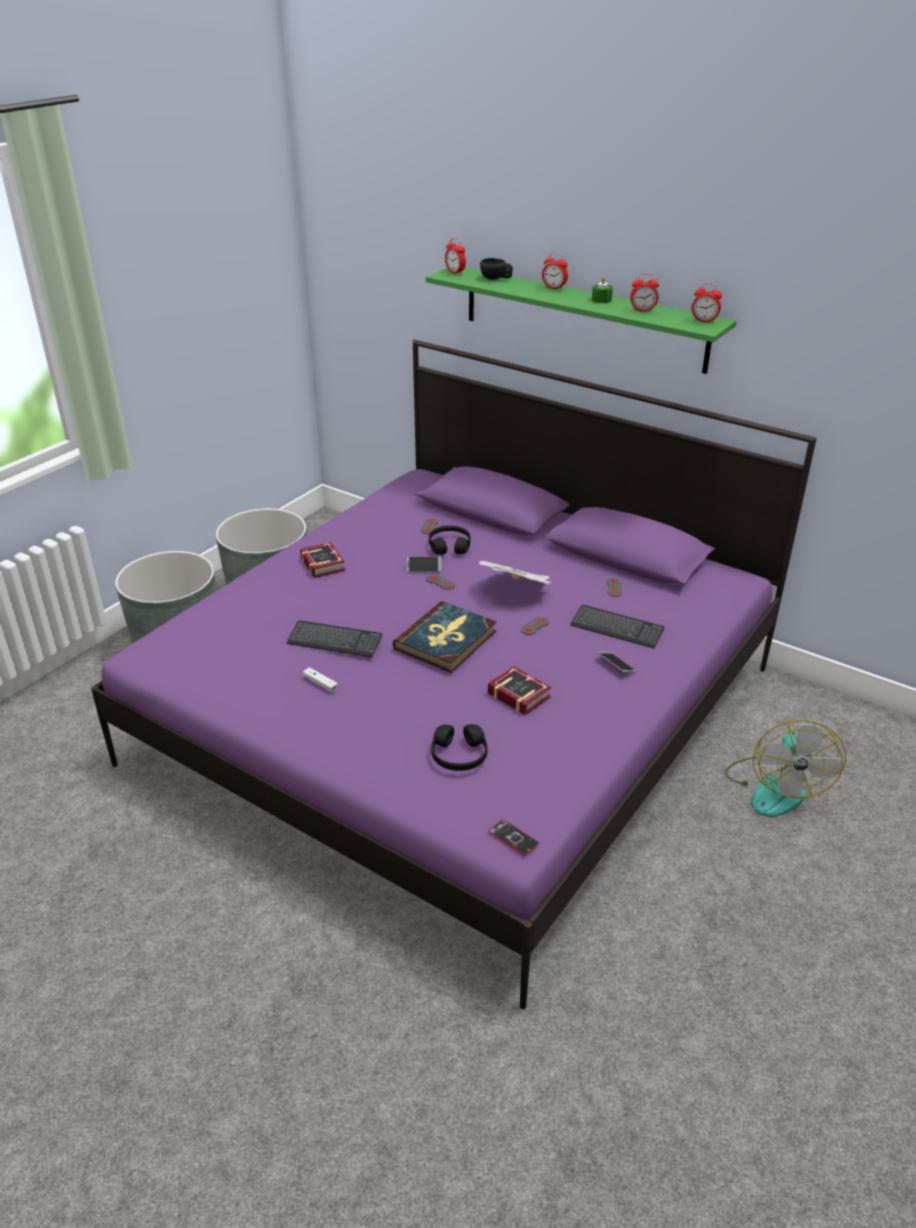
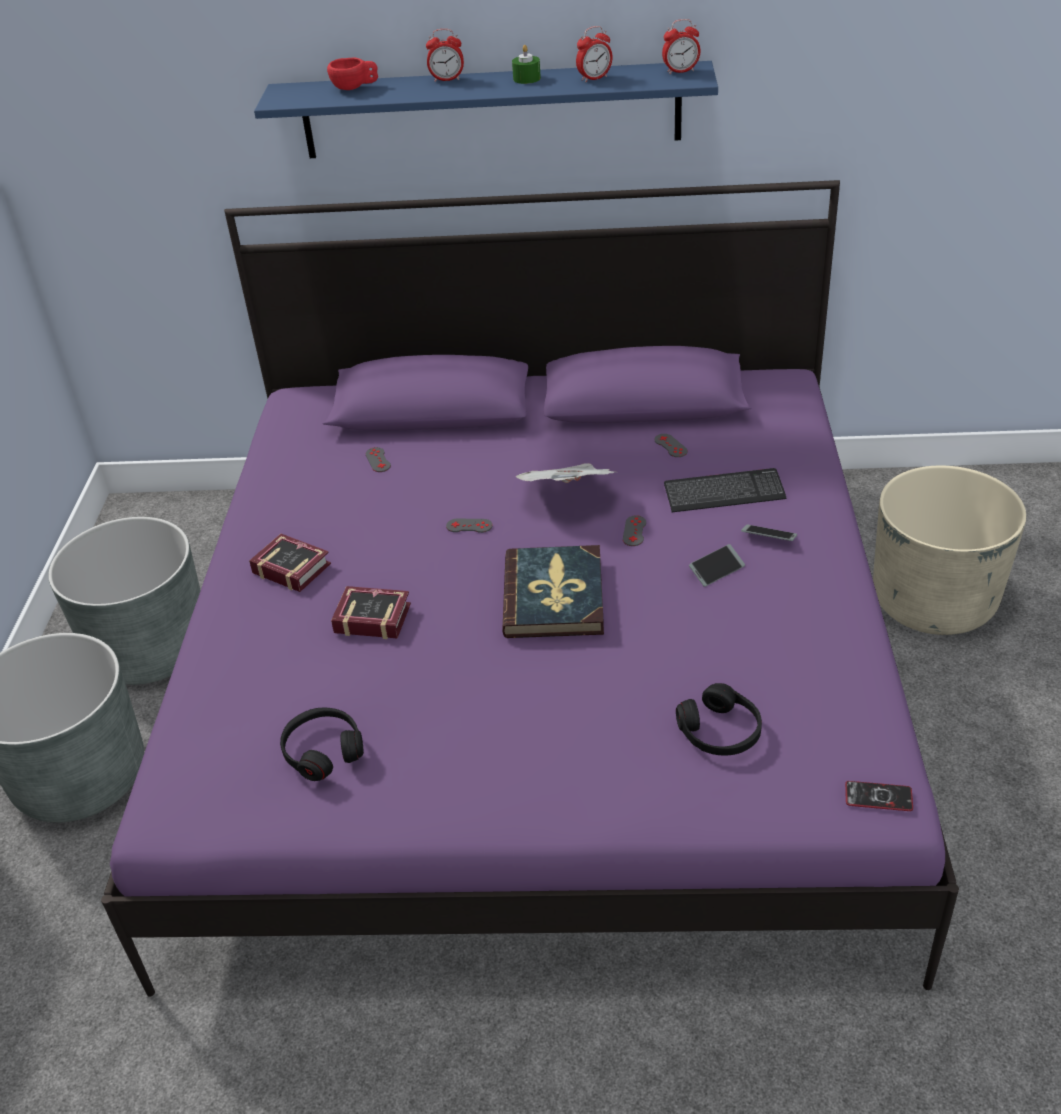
camera: 30 degrees left, 5 degrees up
(320, 683) = (460, 728): white game controller -> none
(335, 641) = (422, 663): keyboard -> none
(424, 567) = (428, 516): phone -> phone (716, 570)
(449, 546) = (429, 474): black headphones -> black headphones (323, 750)
(455, 272) = (287, 94): alarm clock -> none
(496, 279) = (355, 88): black cup -> red cup
(518, 693) = (702, 622): book -> book (370, 617)
(583, 318) = (490, 111): green shelf -> blue shelf
(775, 787) = (933, 601): fan -> beige planter

